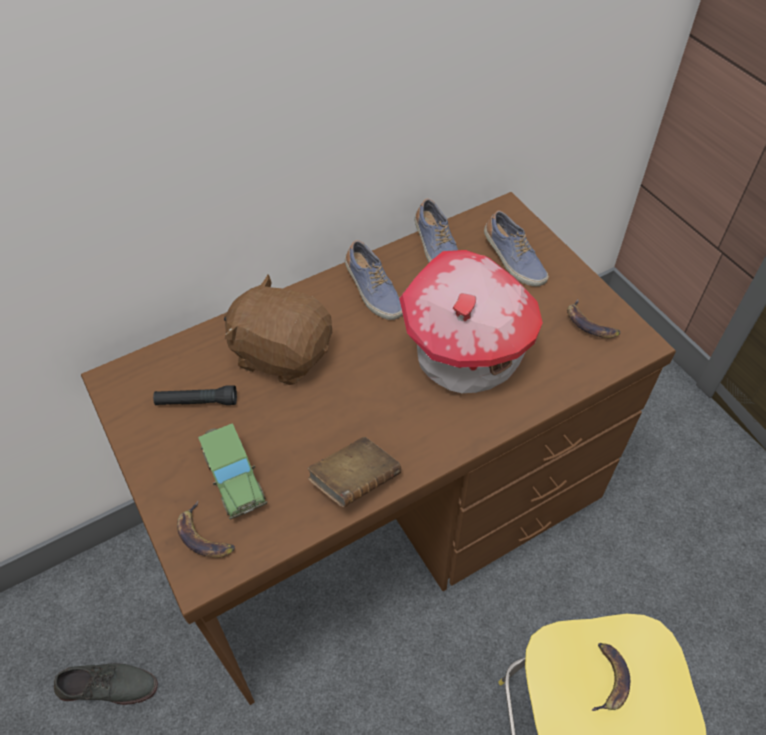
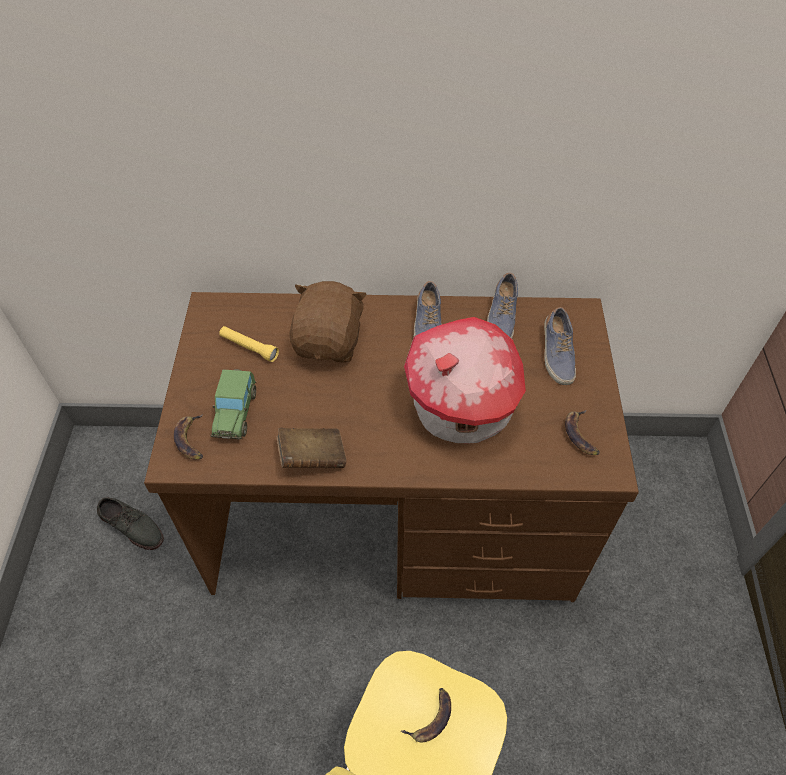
camera: 30 degrees right, 0 degrees up
(197, 402) = (249, 347): black flashlight -> yellow flashlight
(282, 353) = (329, 341): brown plush toy -> brown plush toy turned 45 degrees clockwise

